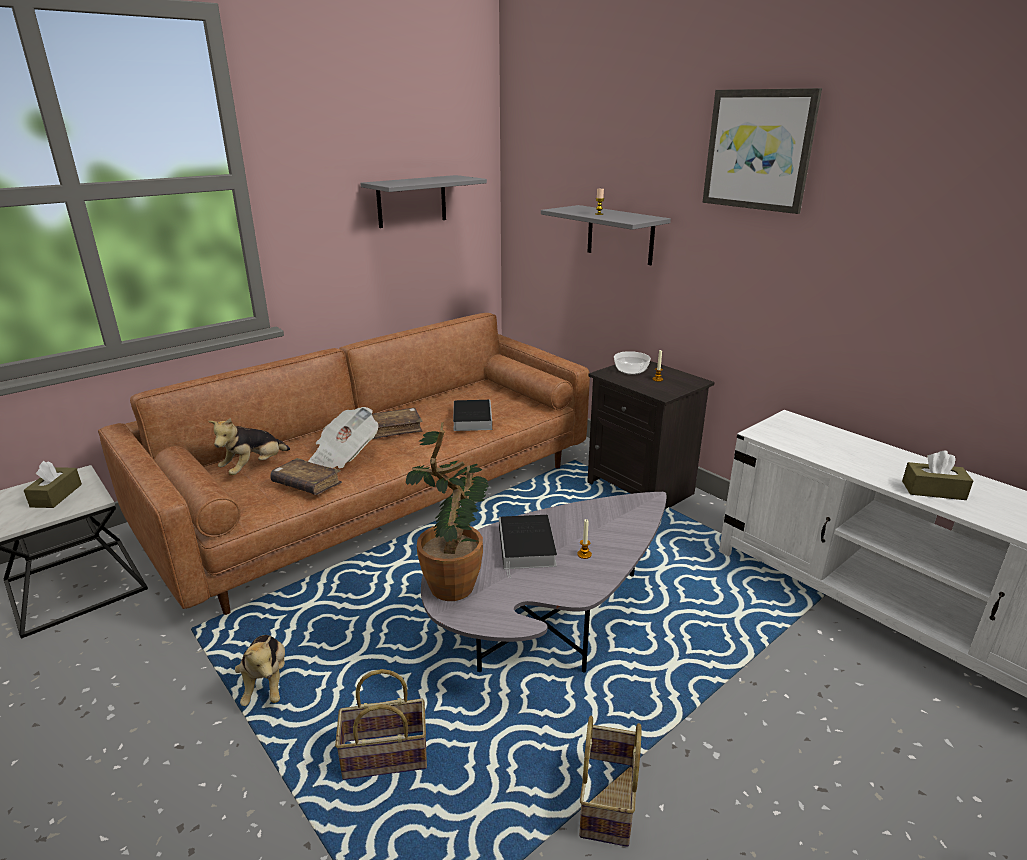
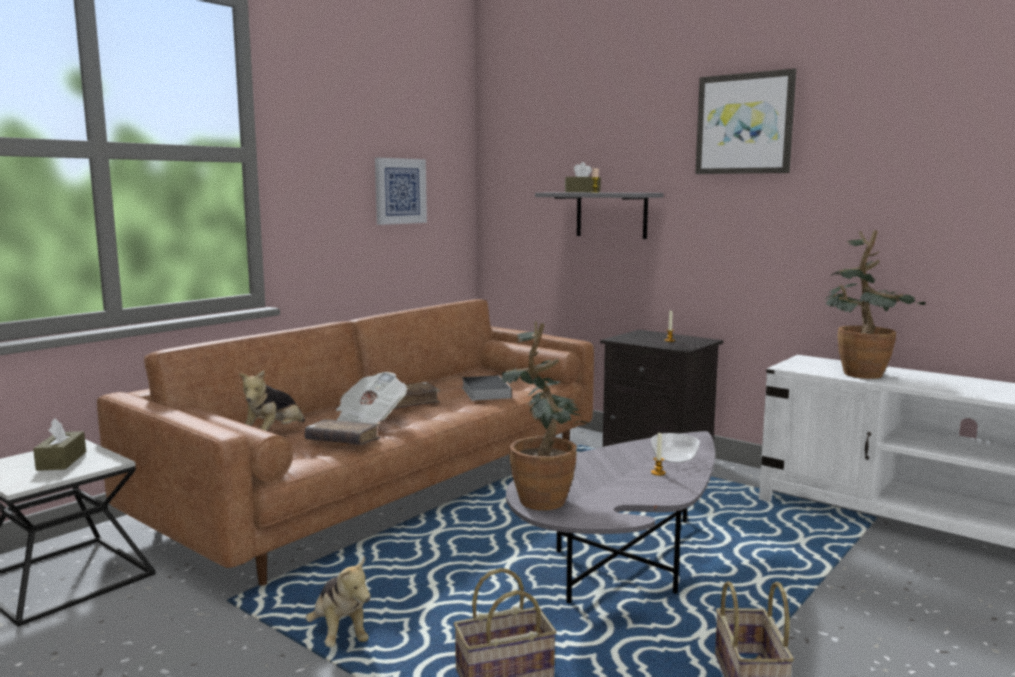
camera: 10 degrees left, 15 degrees down
(411, 201) = (400, 191): grey shelf -> picture
(527, 547) = (599, 472): book -> none
(631, 370) = (640, 336): bowl -> bowl (675, 458)
(835, 449) = (859, 372): none -> potted plant
(933, 490) = (959, 388): brown tissue box -> brown tissue box (582, 192)

